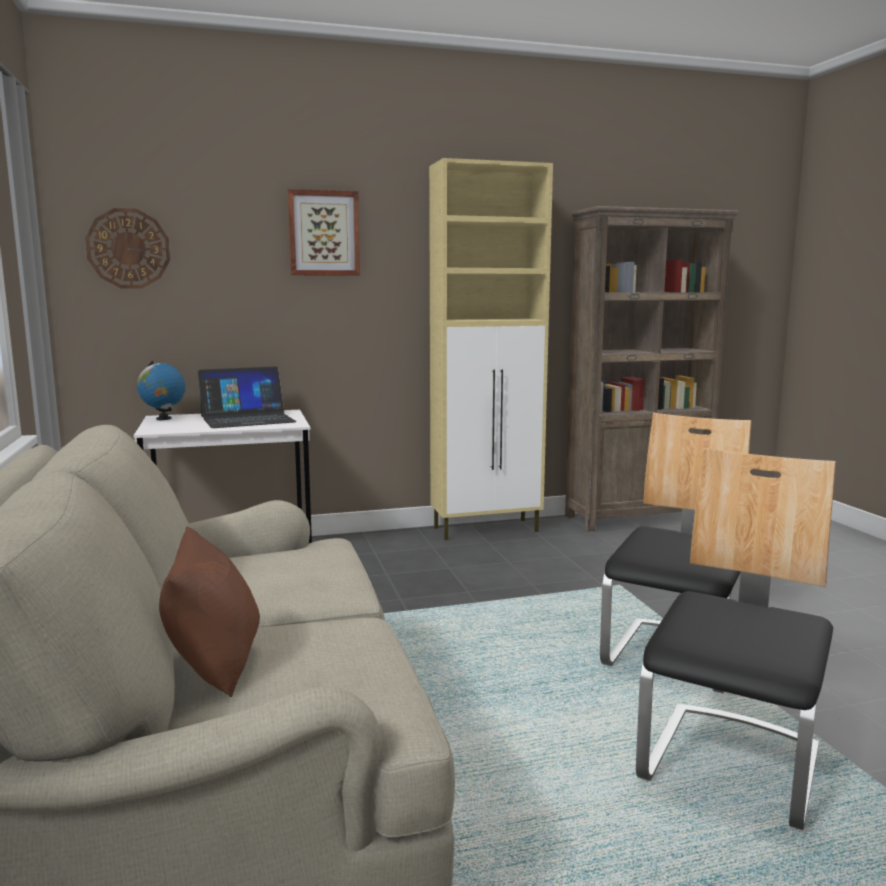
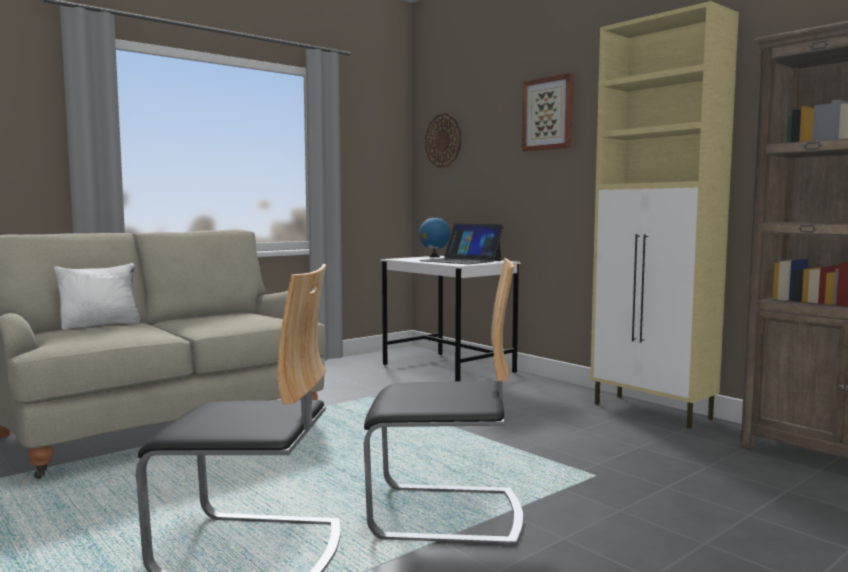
camera: 65 degrees right, 5 degrees down
(215, 664) = (101, 325): brown pillow -> white pillow

